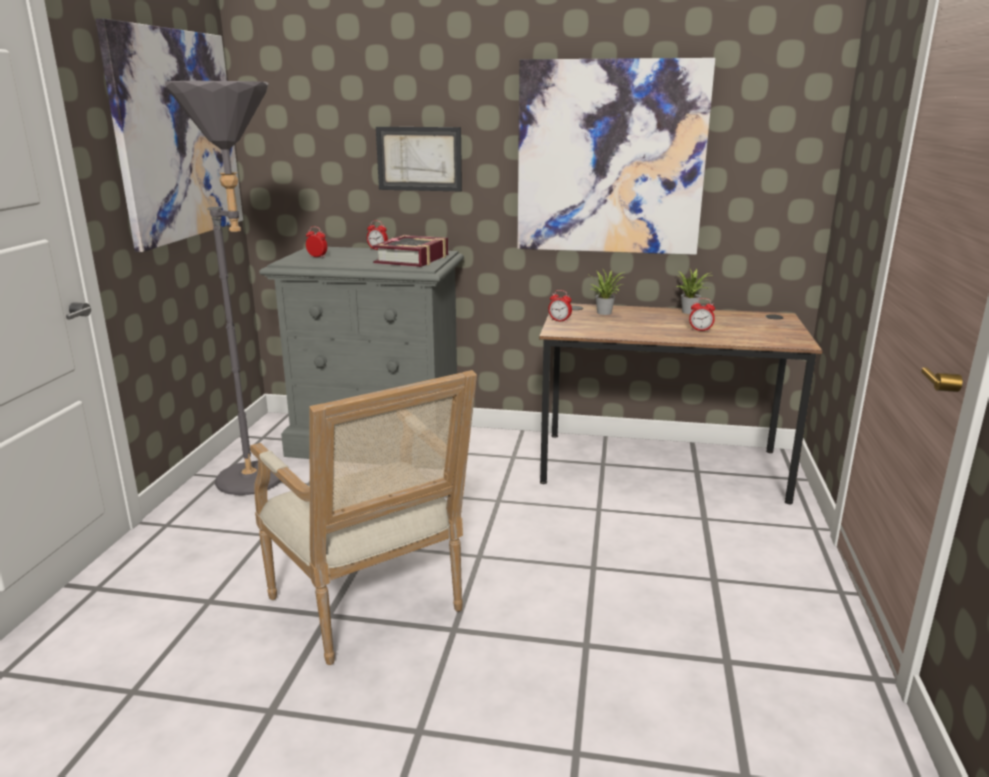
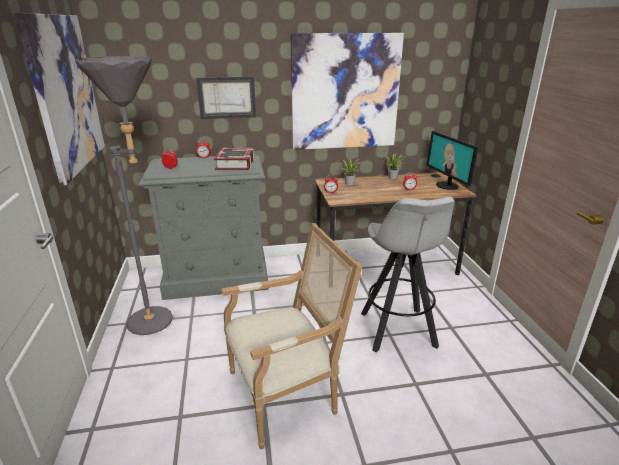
camera: 20 degrees left, 5 degrees up
(374, 608) = (288, 392): armchair -> armchair turned 60 degrees counterclockwise
(611, 565) = (398, 331): none -> grey stool
(780, 332) = (447, 185): none -> monitor

